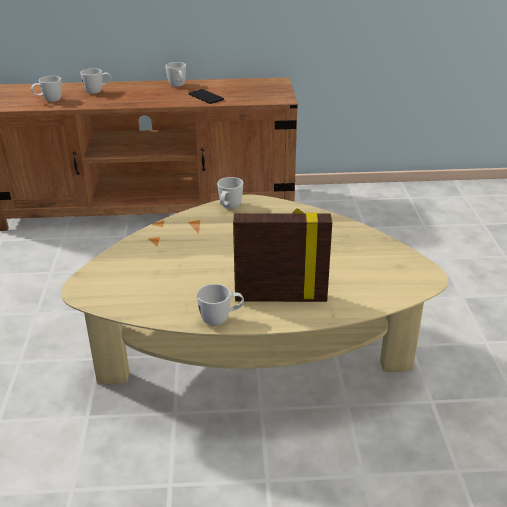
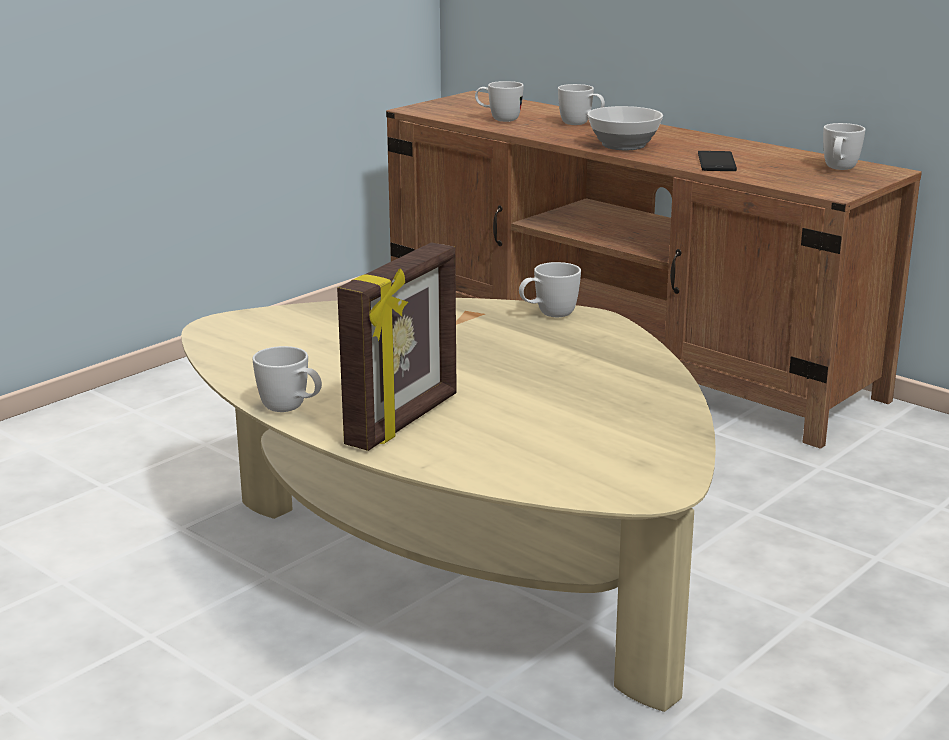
camera: 45 degrees right, 10 degrees down
(145, 100) = (623, 146): none -> bowl
(178, 86) = (706, 142): white mug -> white mug (839, 170)
(280, 297) = (405, 421): picture frame -> picture frame turned 75 degrees clockwise

